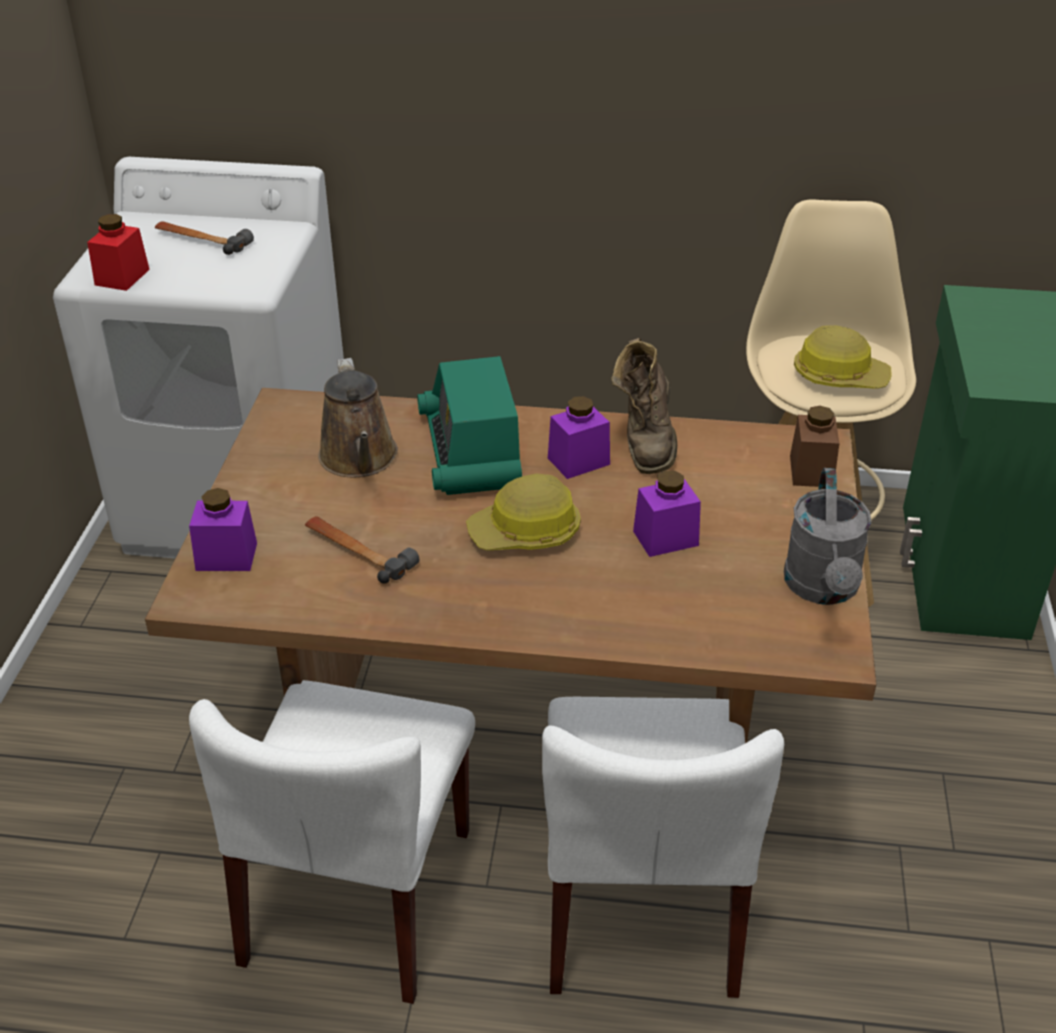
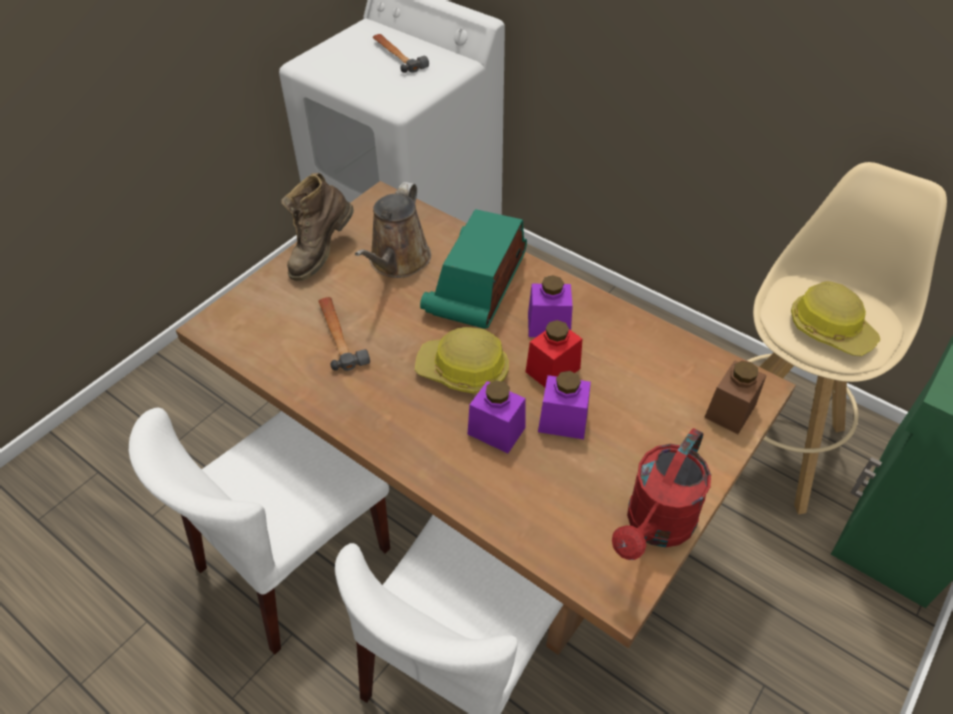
camera: 30 degrees right, 10 degrees up
(122, 277) = (325, 69): red jar -> red jar (552, 370)
(226, 556) = (257, 304): purple jar -> purple jar (496, 430)
(646, 442) = (613, 329): brown boot -> brown boot (320, 254)
(823, 589) = (655, 527): grey watering can -> red watering can

